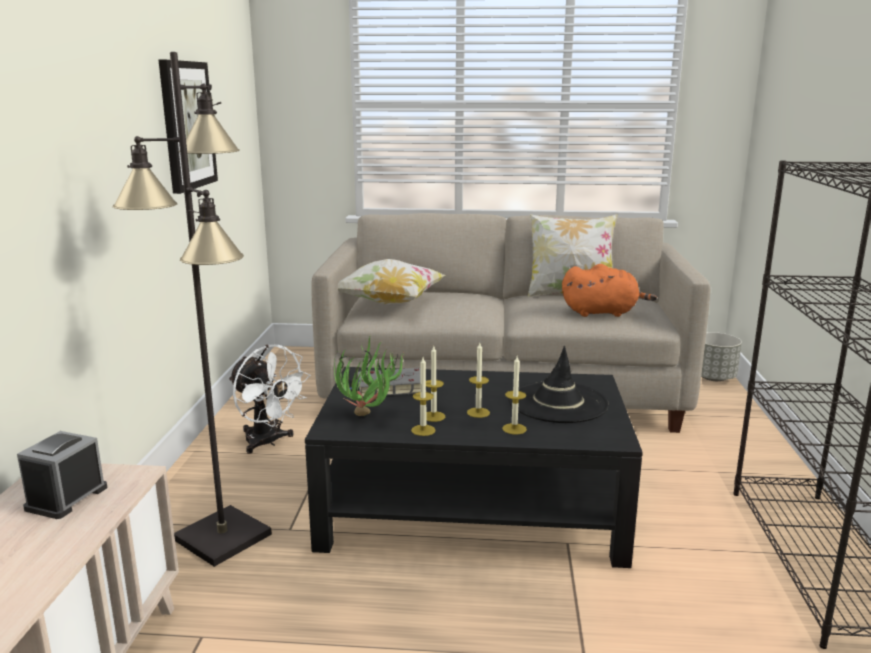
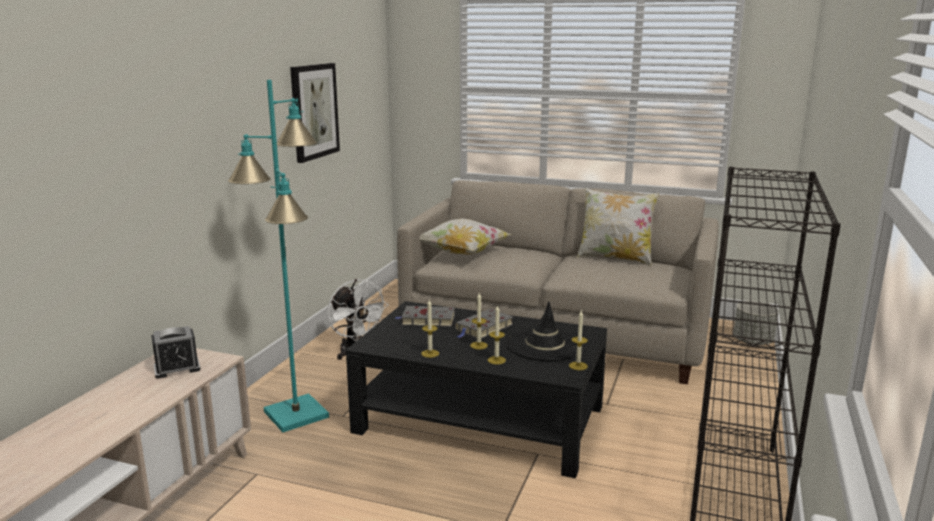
camera: 15 degrees right, 0 degrees up
(66, 498) = (177, 368): alarm clock -> alarm clock turned 150 degrees counterclockwise
(224, 537) = (297, 414): black floor lamp -> turquoise floor lamp
(369, 418) = (398, 340): potted plant -> none
(433, 416) = (444, 344): candle -> candle (578, 366)
(468, 390) = (483, 328): none -> grey book
(602, 313) = (628, 276): orange plush toy -> none

